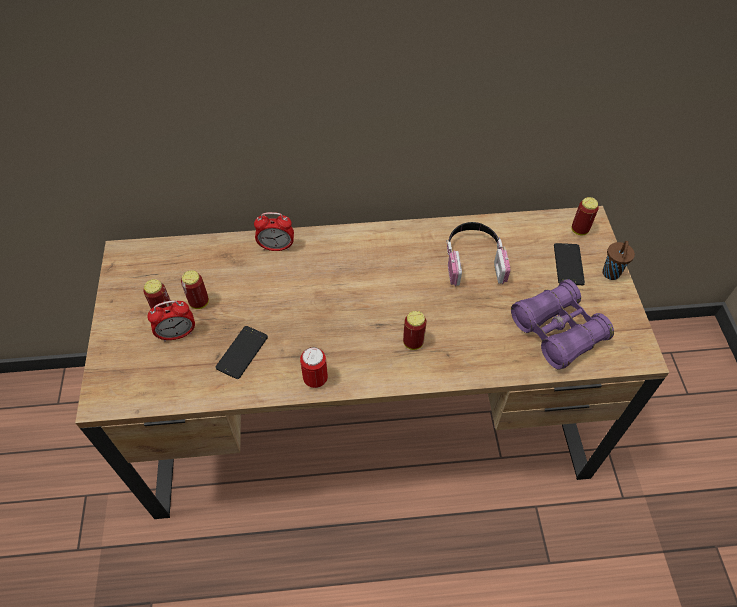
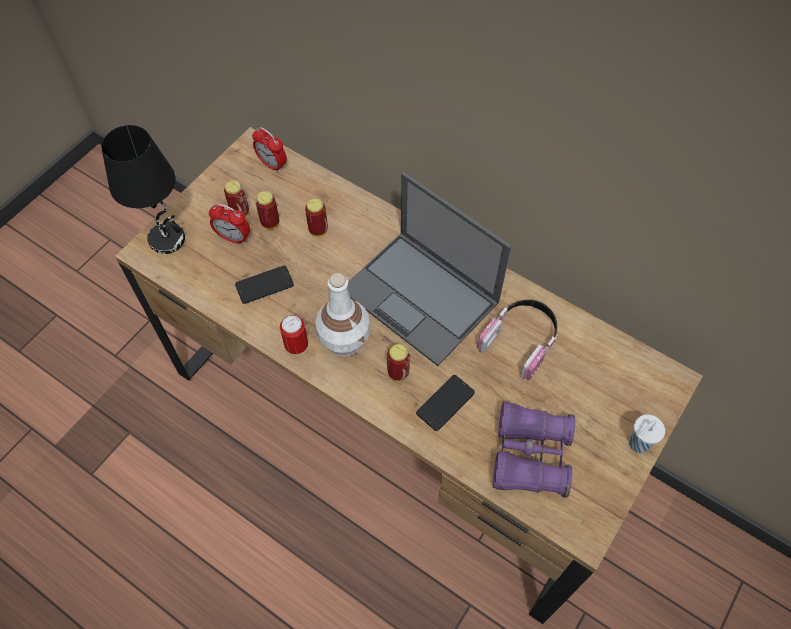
camera: 40 degrees right, 5 degrees up
(115, 374) = (168, 239): none -> black table lamp
(276, 247) = (368, 216): alarm clock -> alarm clock (272, 164)
(349, 347) = (344, 339): none -> white bottle
(376, 278) = (421, 297): none -> laptop
(568, 264) = (605, 406): phone -> phone (445, 403)
(579, 230) = (652, 382): can -> can (318, 230)
(611, 274) = (637, 444): brown cup -> white cup

